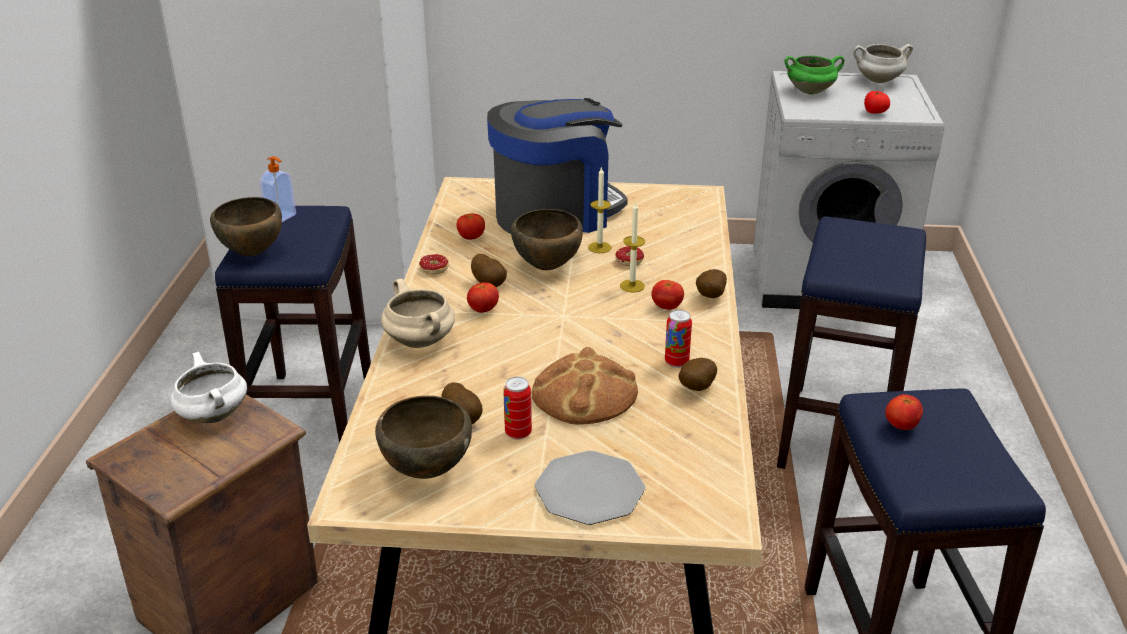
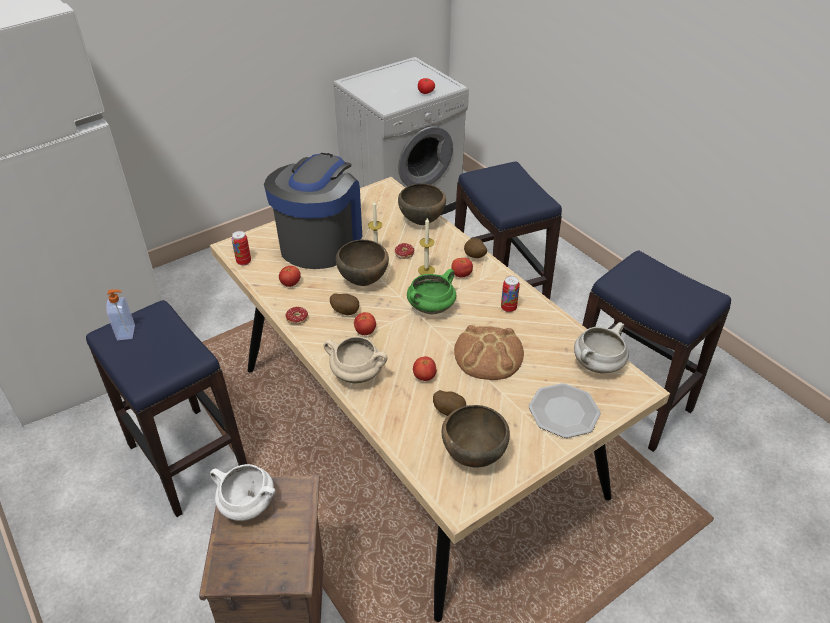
camera: 40 degrees left, 10 degrees up
(253, 253) = (145, 372): brown bowl -> brown bowl (422, 222)
(518, 433) = (488, 401): can -> can (244, 262)
(695, 388) = (536, 319): potato -> none
(810, 91) = (373, 89): green cooking pot -> green cooking pot (431, 307)
(878, 81) = (401, 68): white cooking pot -> white cooking pot (597, 365)
(901, 426) = (638, 287): tomato -> tomato (424, 377)

